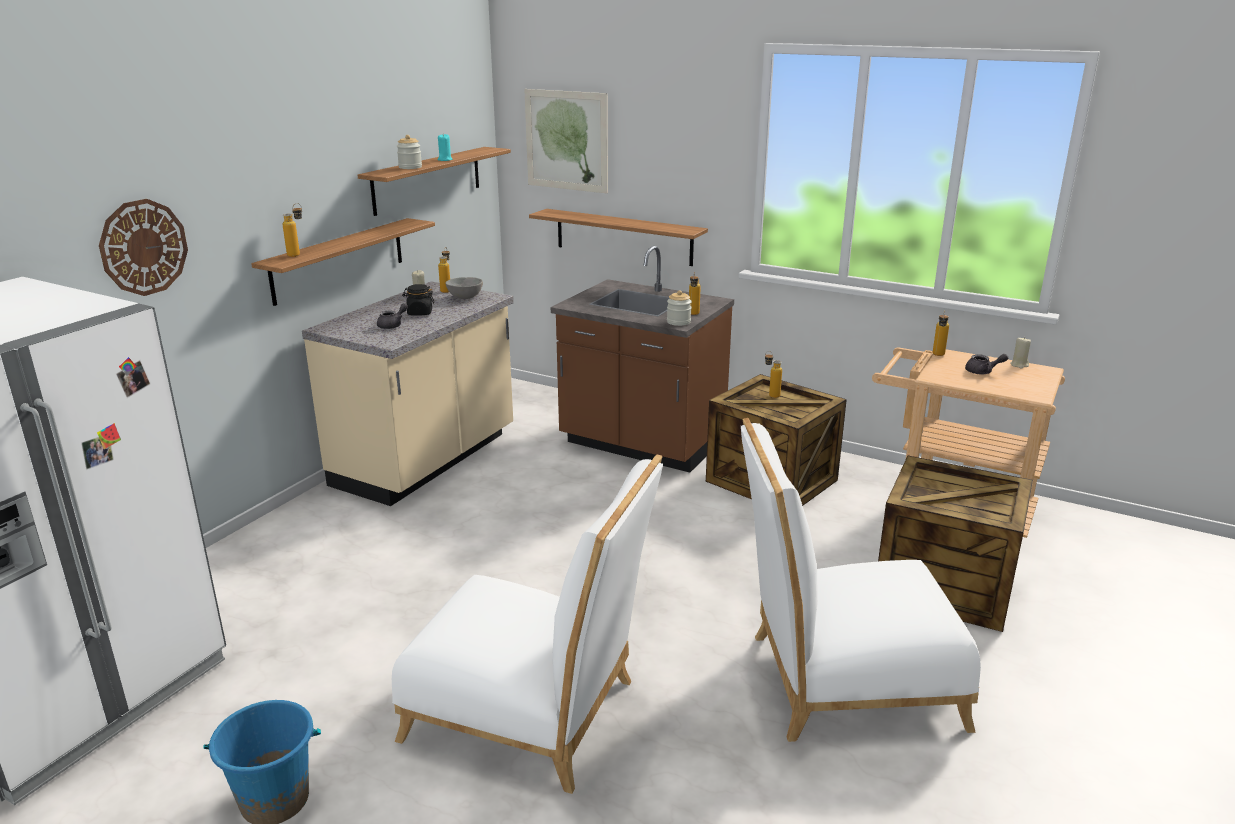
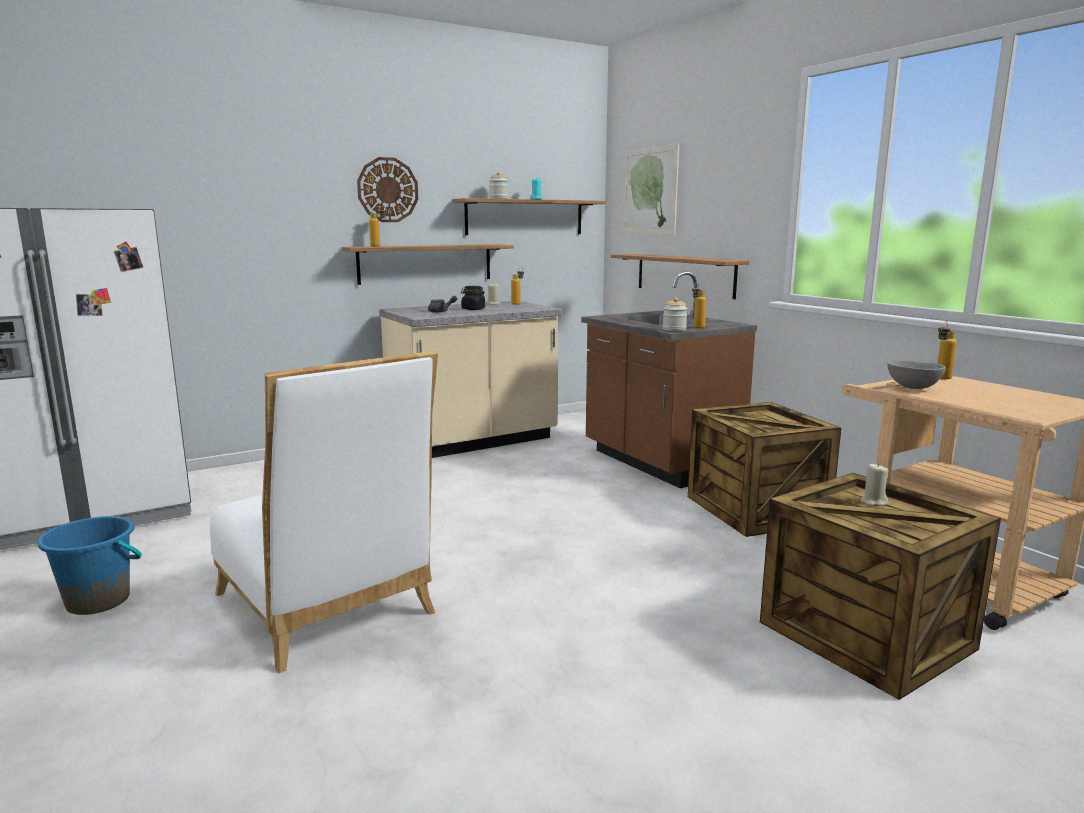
camera: 30 degrees right, 10 degrees down
(143, 247) = (248, 214): wall clock -> wall clock (387, 190)
(464, 298) = (522, 307): grey bowl -> grey bowl (912, 387)
(770, 394) = (765, 416): bottle -> none
(841, 681) = (636, 679): white chair -> none
(982, 372) = (983, 394): grey teapot -> none
(1019, 365) = (1047, 395): beige candle -> beige candle (873, 502)

